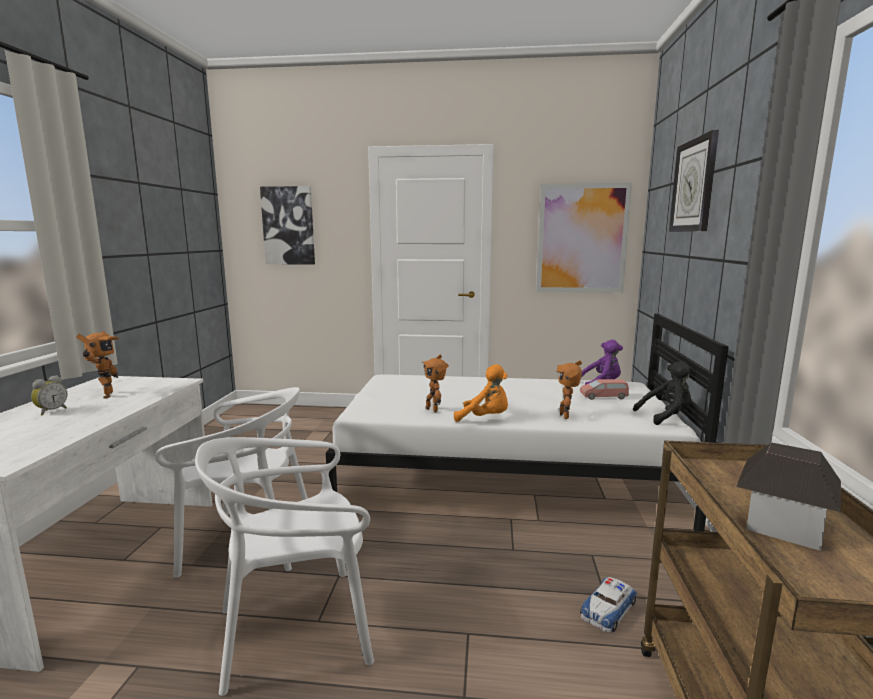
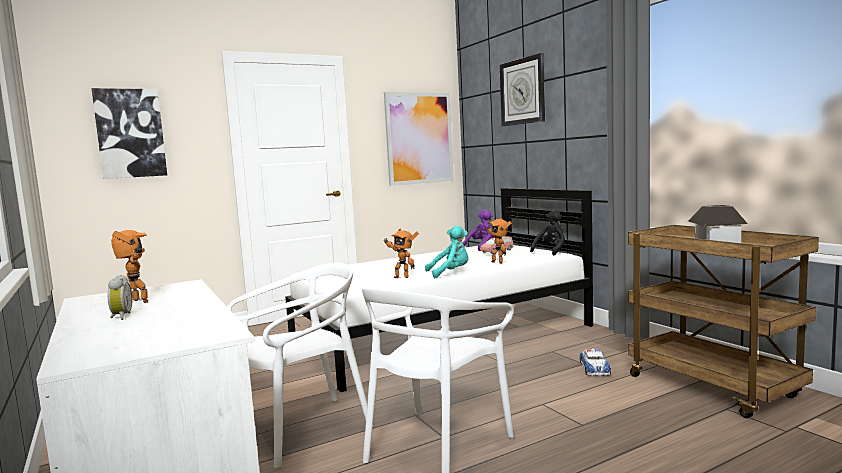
camera: 35 degrees left, 5 degrees down
(485, 418) = (450, 273): orange plush toy -> turquoise plush toy

